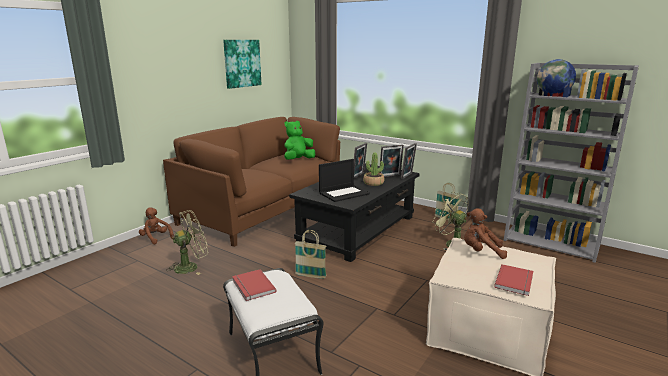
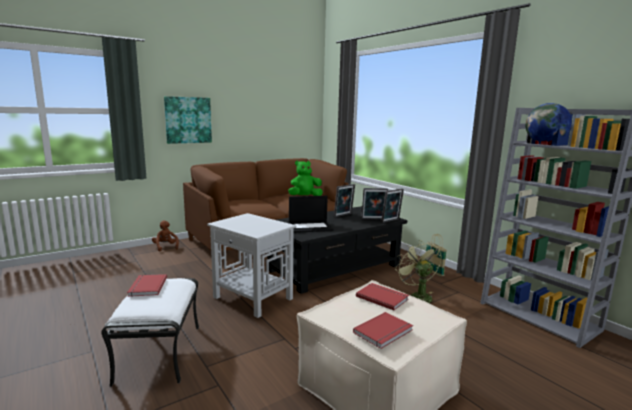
camera: 20 degrees right, 5 degrees down
(191, 266) = (168, 272): green fan -> none
(242, 63) = (270, 108): picture -> picture (188, 120)
(310, 276) = (253, 298): basket -> white side table
(373, 183) = (349, 222): potted plant -> none
(481, 252) = (382, 297): brown plush toy -> red book

